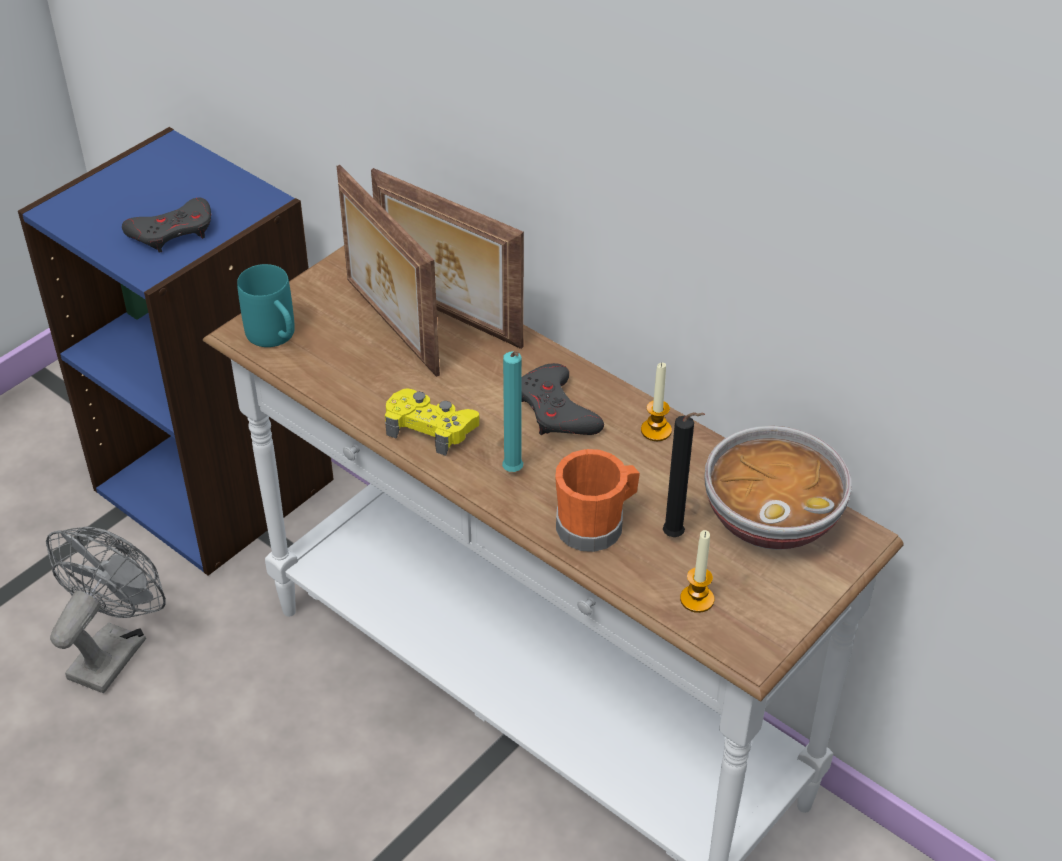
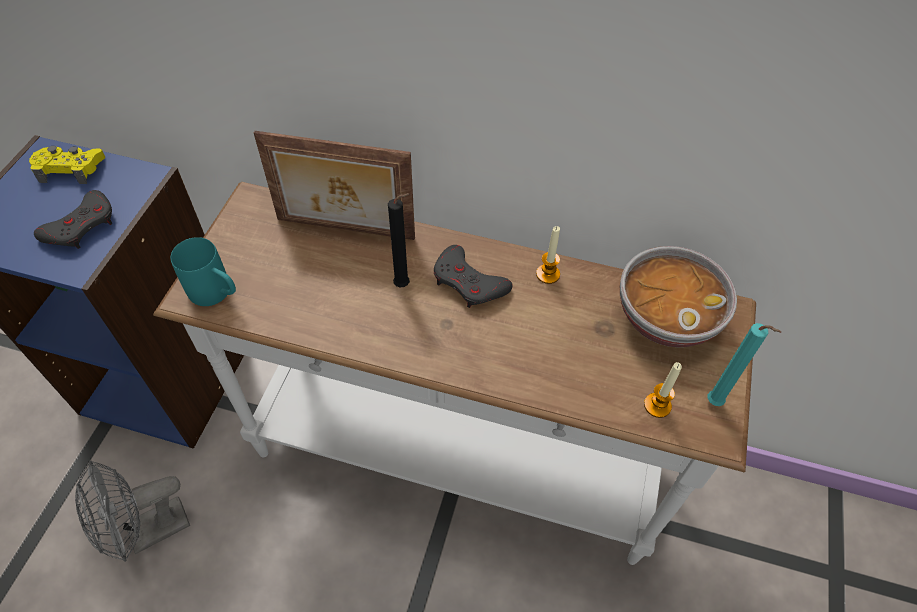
camera: 25 degrees left, 10 degrees up
(114, 649) = (149, 532): grey fan -> grey fan turned 120 degrees counterclockwise
(389, 327) = (304, 254): picture frame -> none
(430, 427) = (382, 331): yellow game controller -> yellow game controller (71, 169)
(513, 473) = (466, 348): turquoise candle -> turquoise candle (716, 404)
(596, 524) = (551, 369): orange mug -> none
(676, 536) = (612, 357): black candle -> black candle (404, 285)

